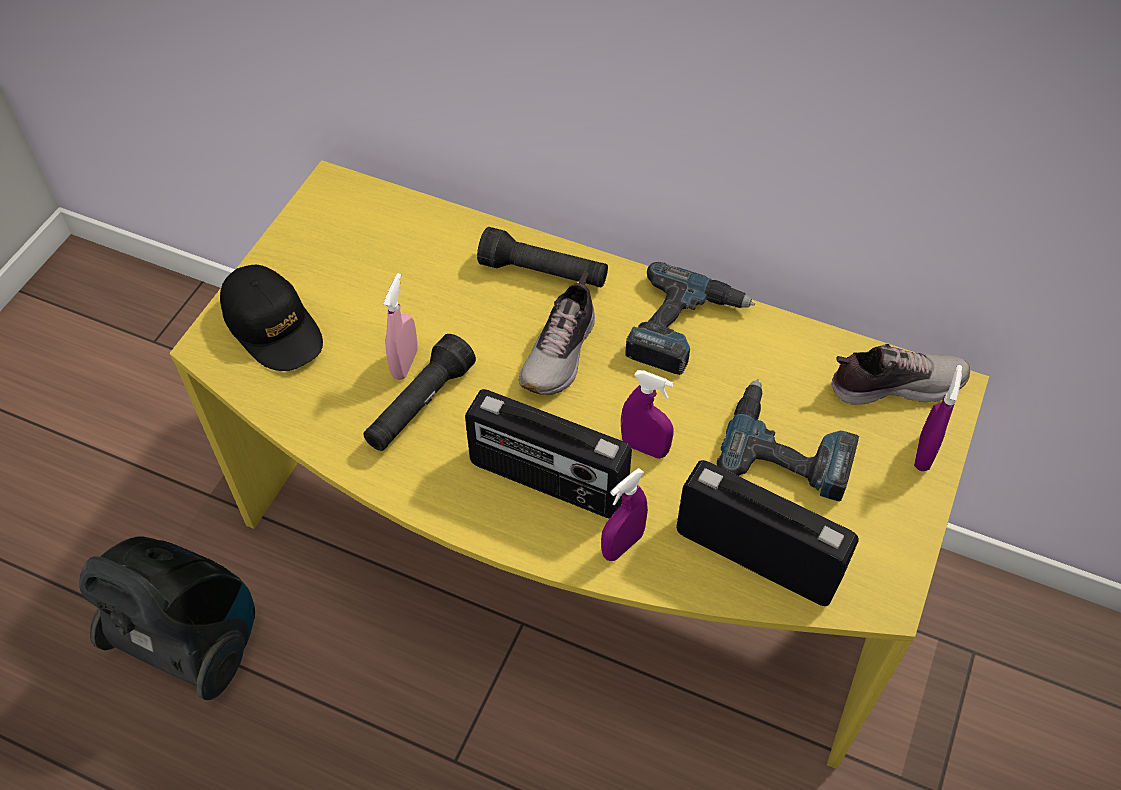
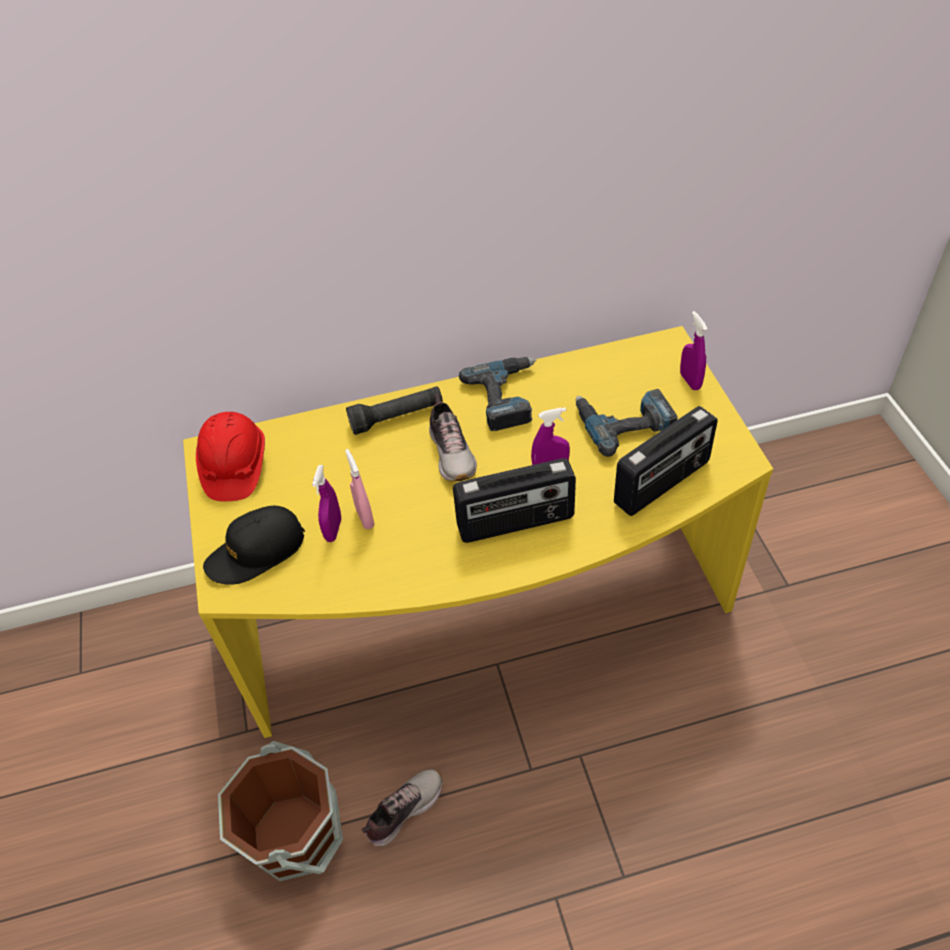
camera: 35 degrees left, 5 degrees down
(192, 641) = (295, 834): vacuum cleaner -> brown bucket
(273, 327) = (256, 552): black cap -> black cap turned 135 degrees clockwise
(338, 222) = (235, 467): none -> red hard hat
(419, 405) = (399, 534): black flashlight -> none
(622, 545) = (590, 526): purple spray bottle -> purple spray bottle (333, 529)
(757, 555) = (663, 483): radio -> radio turned 150 degrees clockwise
(894, 384) = (642, 357): shoe -> shoe (403, 810)

